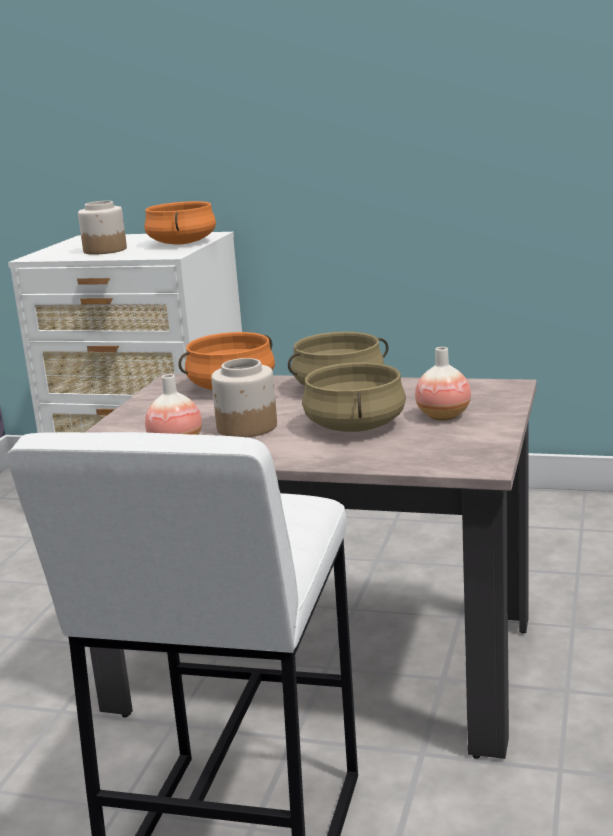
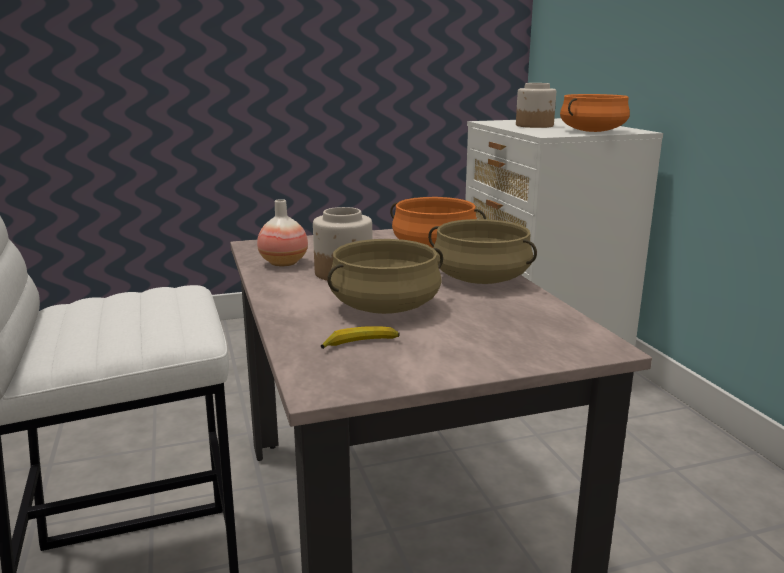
camera: 55 degrees right, 0 degrees up
(421, 444) = (360, 344): none -> banana
(443, 416) = (455, 336): vase -> none

